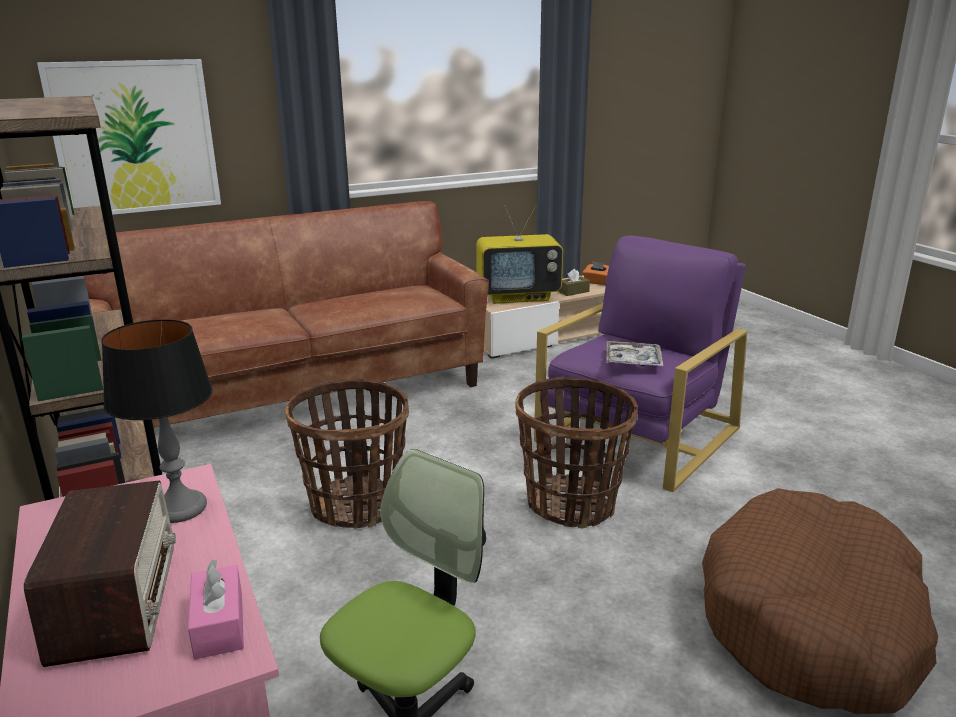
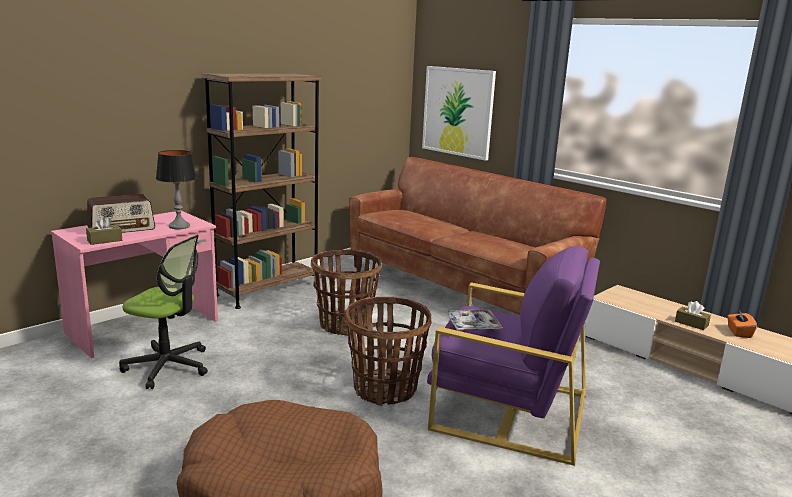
camera: 70 degrees right, 5 degrees down
(219, 624) = (105, 240): pink tissue box -> brown tissue box
(518, 296) = (642, 303): television -> none

